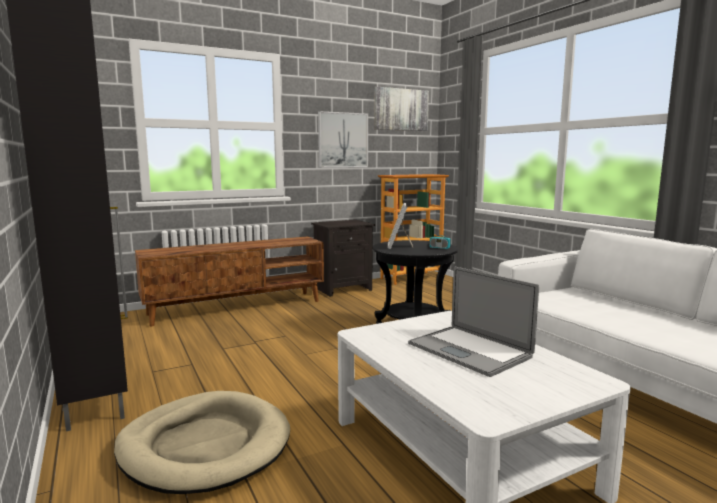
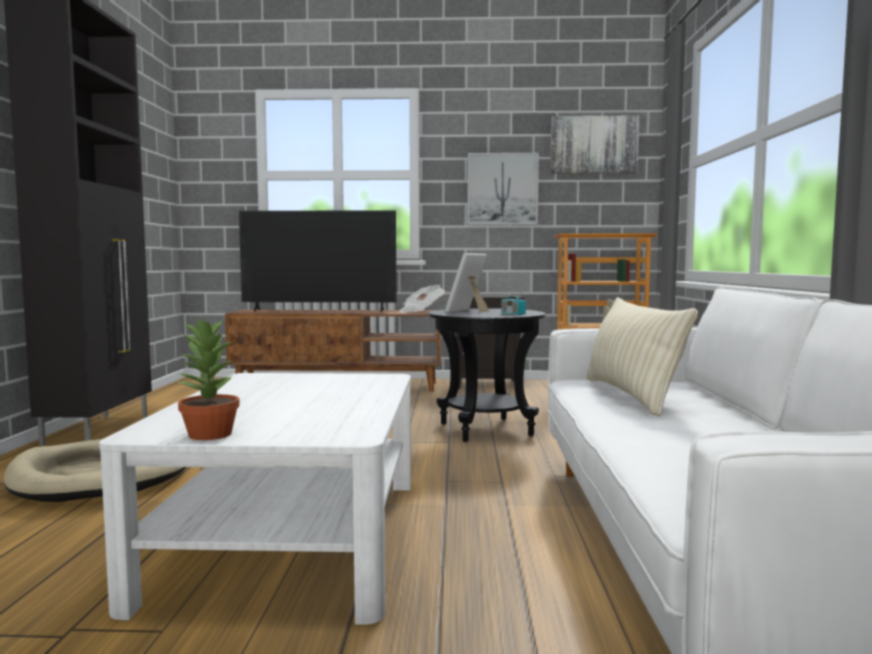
camera: 30 degrees right, 5 degrees down
(214, 245) = (319, 310): none -> television
(300, 239) = (421, 311): none -> newspaper
(469, 350) = (306, 398): laptop -> none
(526, 405) = (208, 434): none -> potted plant
(584, 305) = (631, 395): none -> beige pillow

